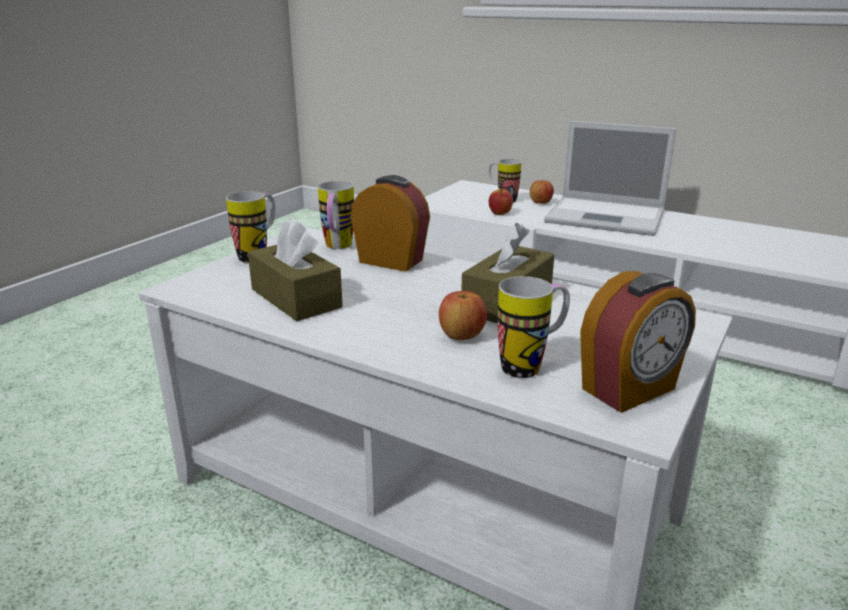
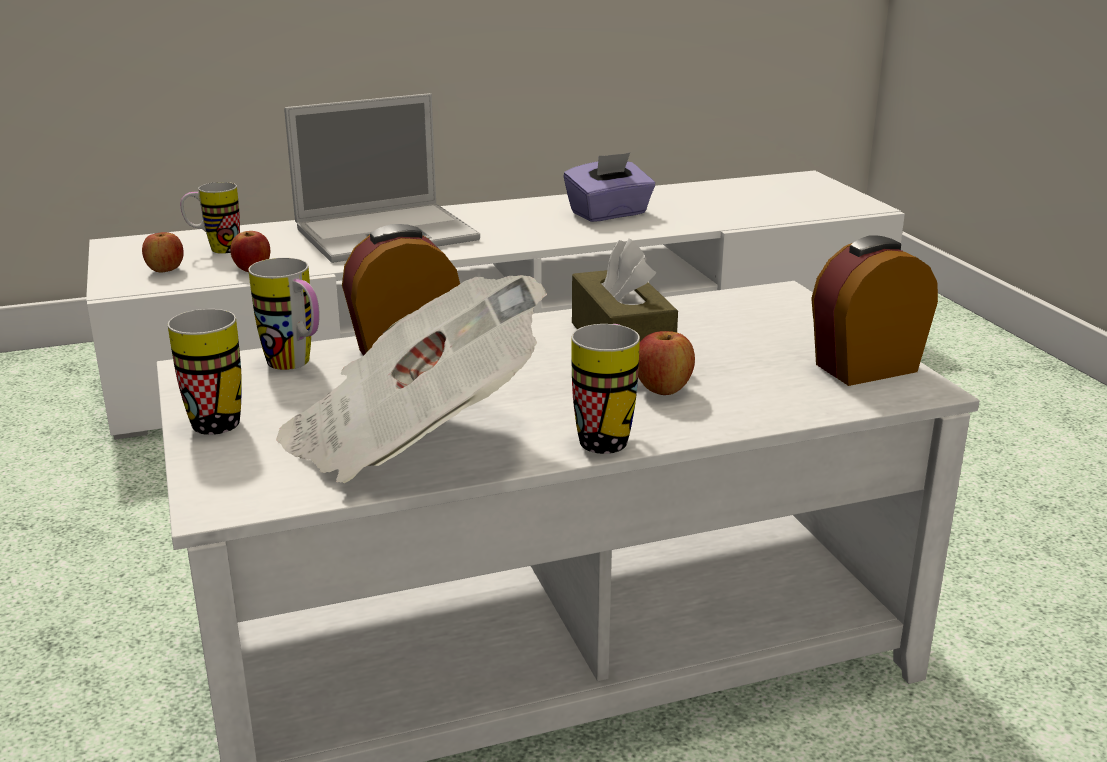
camera: 50 degrees left, 0 degrees up
(296, 298) = (412, 438): brown tissue box -> newspaper
(531, 366) = (769, 385): mug -> mug (606, 435)
(540, 203) = (274, 239): apple -> apple (165, 270)
(630, 390) = (864, 367): alarm clock -> alarm clock turned 120 degrees counterclockwise
(783, 247) = (609, 214): none -> purple tissue box

